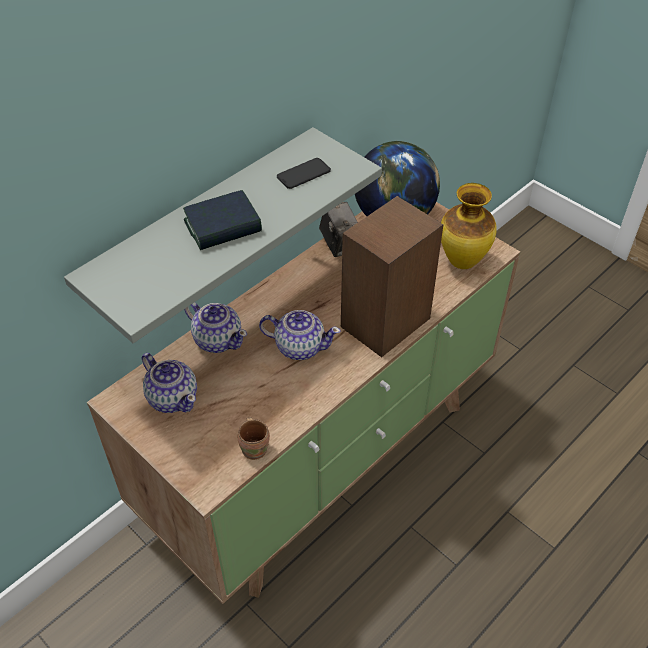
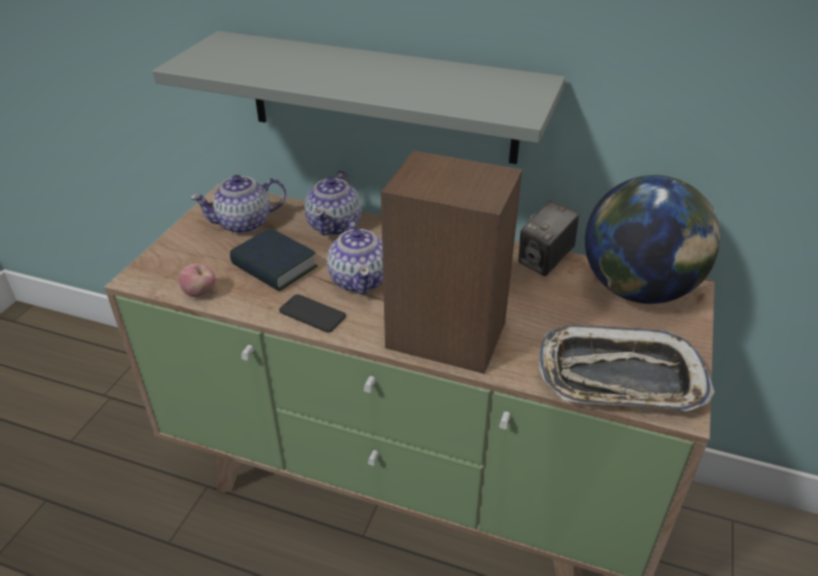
camera: 65 degrees right, 10 degrees down
(173, 397) = (245, 223): teapot -> teapot turned 45 degrees clockwise
(223, 226) = (338, 71): book -> book (274, 266)
(255, 448) = (200, 293): brown mug -> apple
(303, 174) = (470, 88): phone -> phone (312, 314)
(462, 263) = (619, 378): vase -> tray

